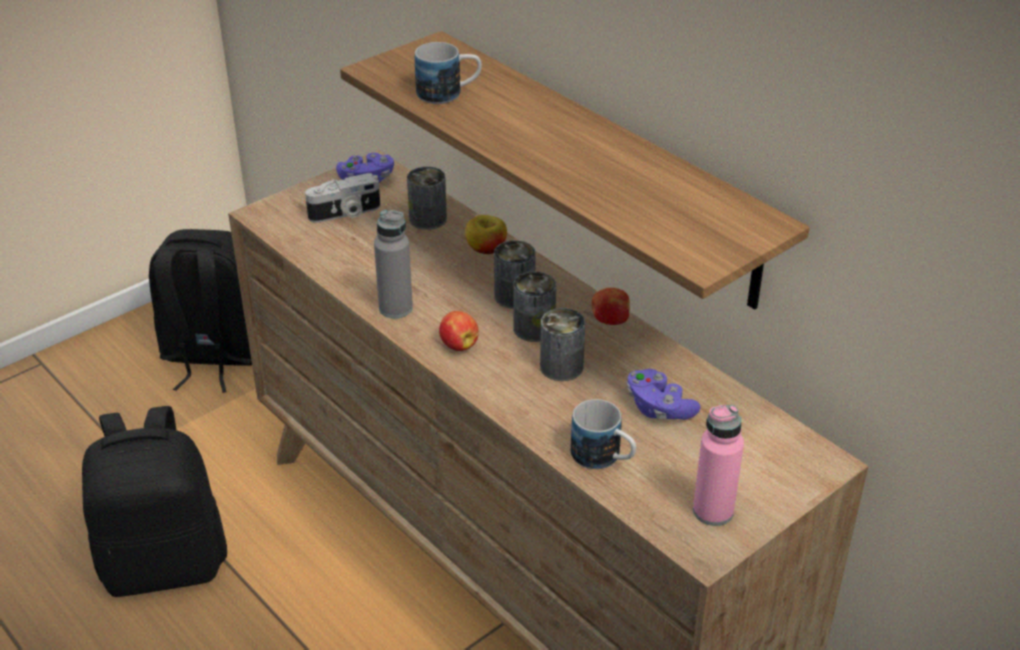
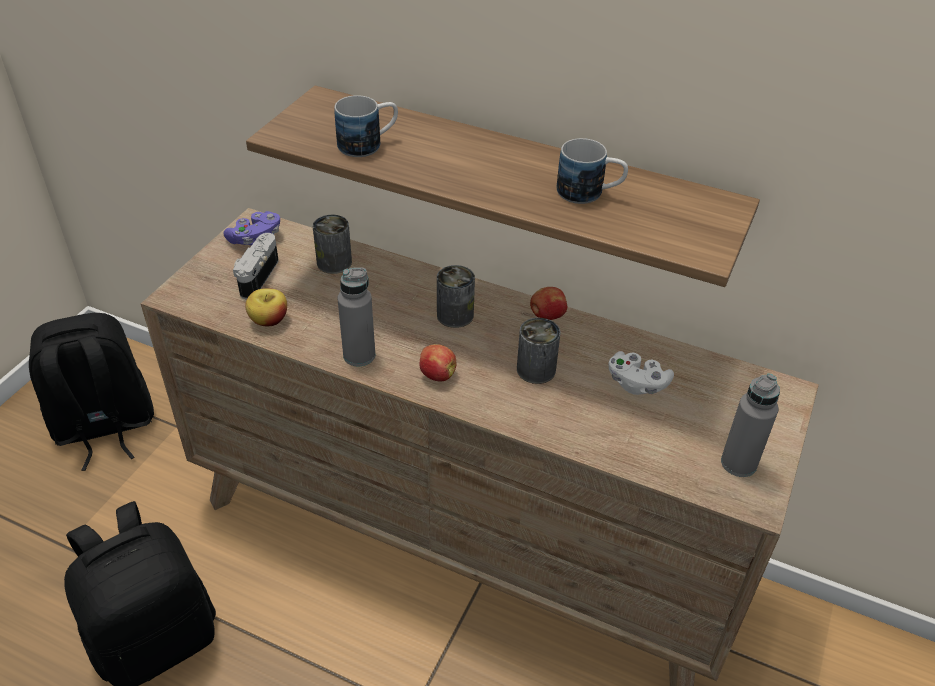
camera: 25 degrees left, 5 degrees up
(345, 214) = (256, 276): camera -> camera turned 150 degrees clockwise
(486, 249) = (403, 278): apple -> apple (269, 320)
(534, 328) = (490, 340): can -> none
(604, 458) = (625, 444): mug -> mug (589, 193)
(658, 408) = (636, 383): purple game controller -> white game controller
(713, 511) = (738, 463): pink bottle -> grey bottle

